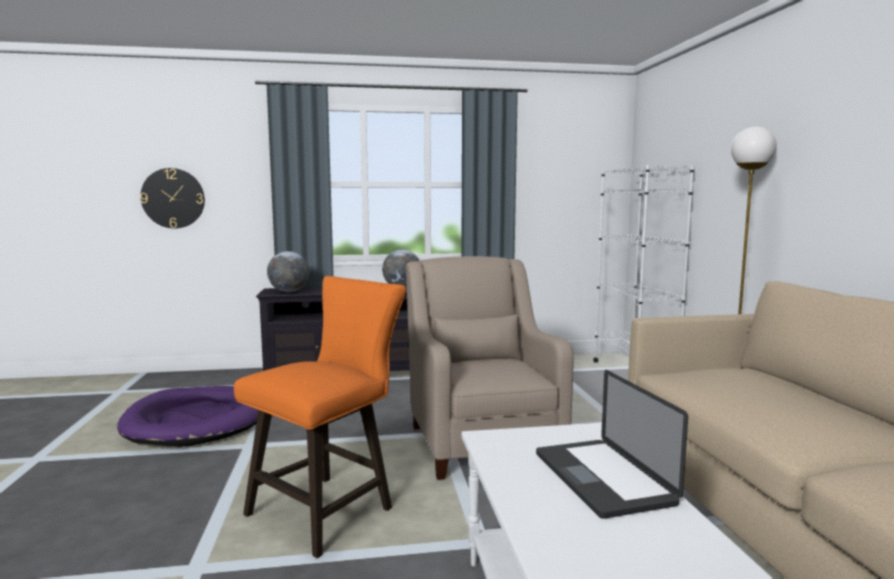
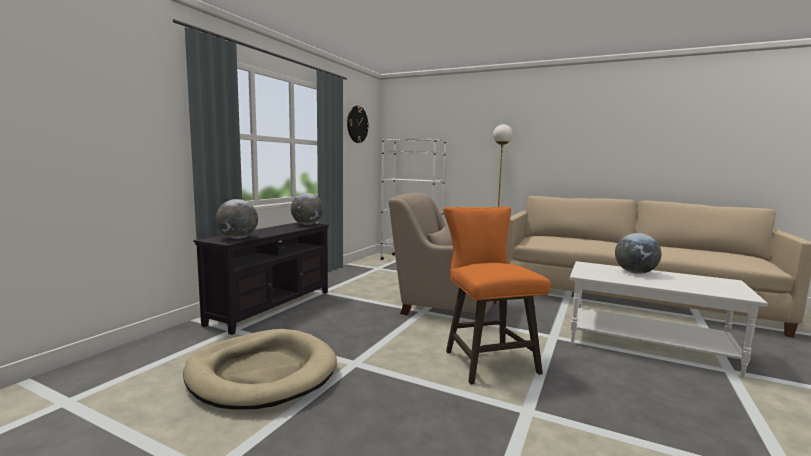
camera: 55 degrees left, 0 degrees up
(173, 198) = (65, 140): wall clock -> wall clock (357, 124)
(198, 421) = (262, 373): purple dog bed -> beige dog bed
(602, 478) = (635, 273): laptop -> globe

